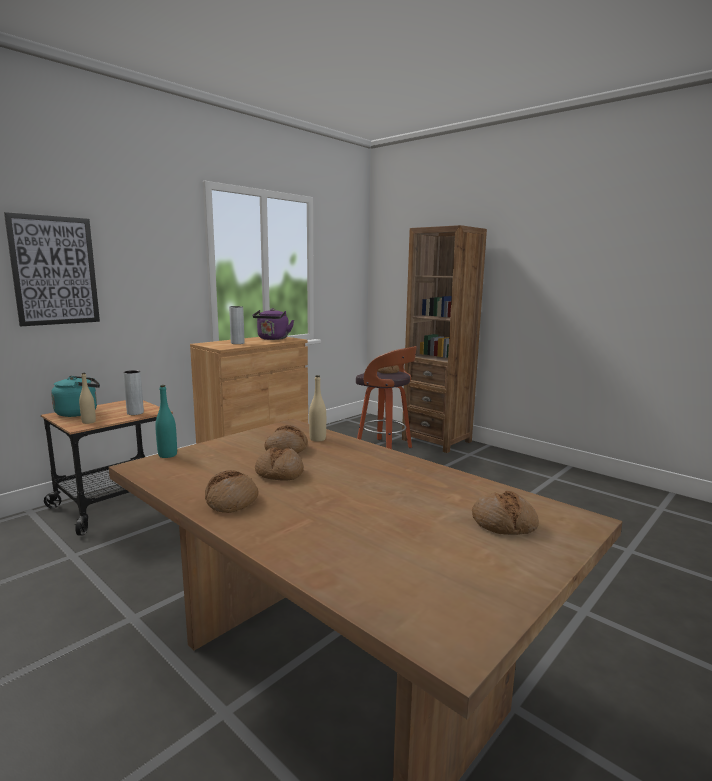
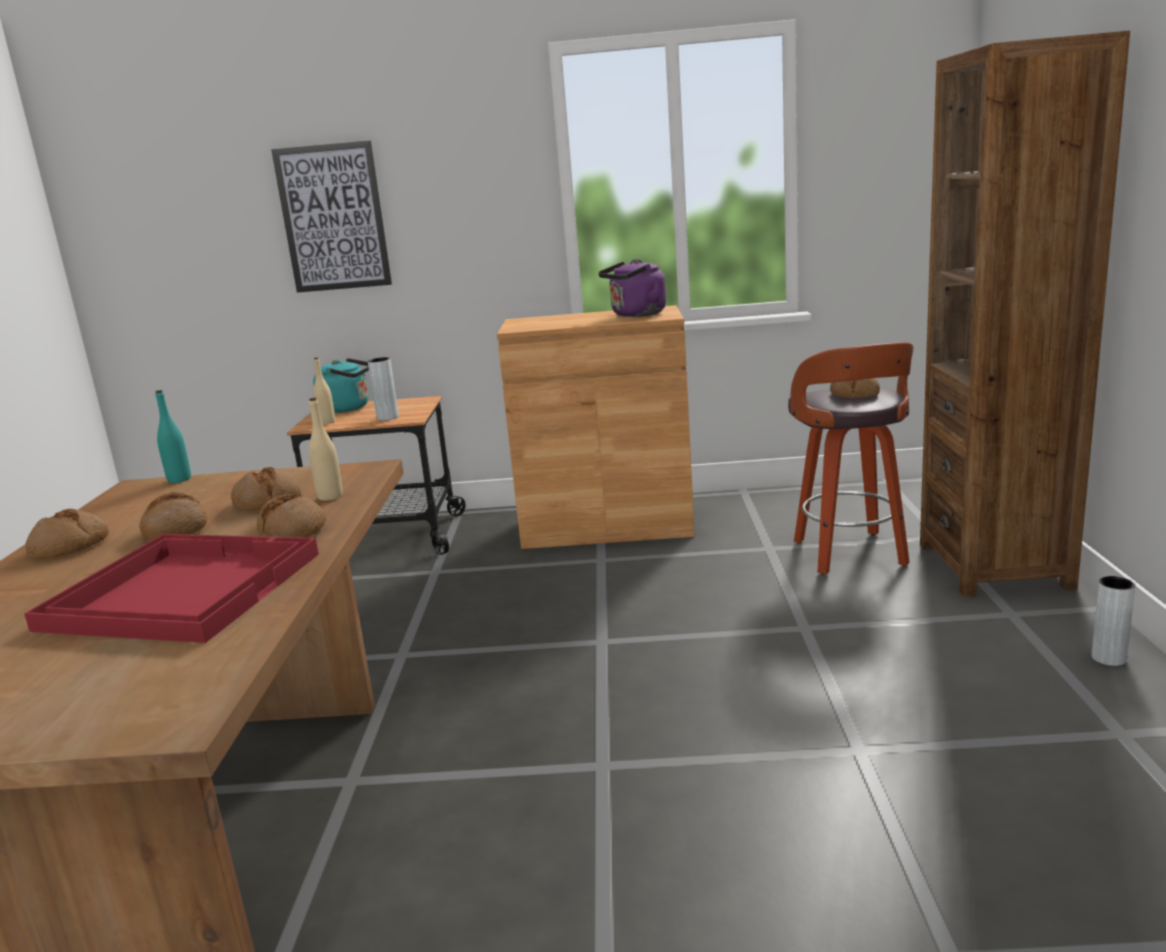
camera: 50 degrees right, 5 degrees up
(237, 343) = (559, 321): grey vase -> grey vase (1108, 658)
(396, 489) = (183, 589): none -> red tray
(503, 523) = (115, 677): bread -> bread (294, 531)

